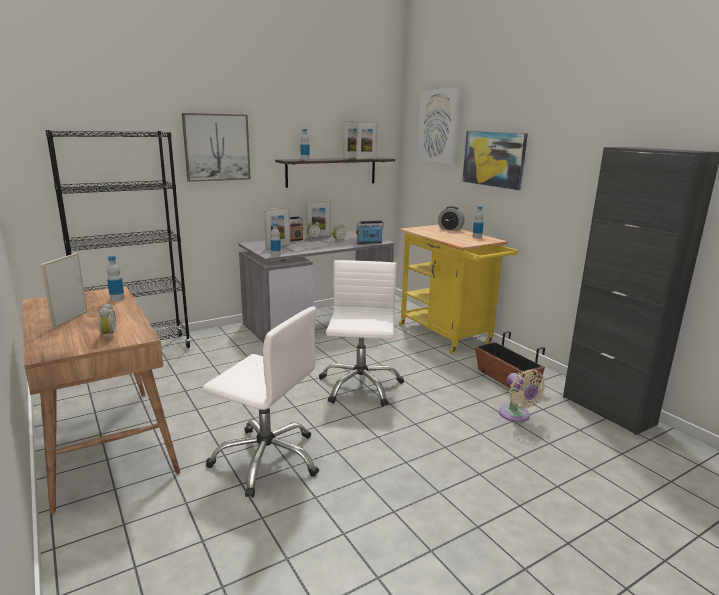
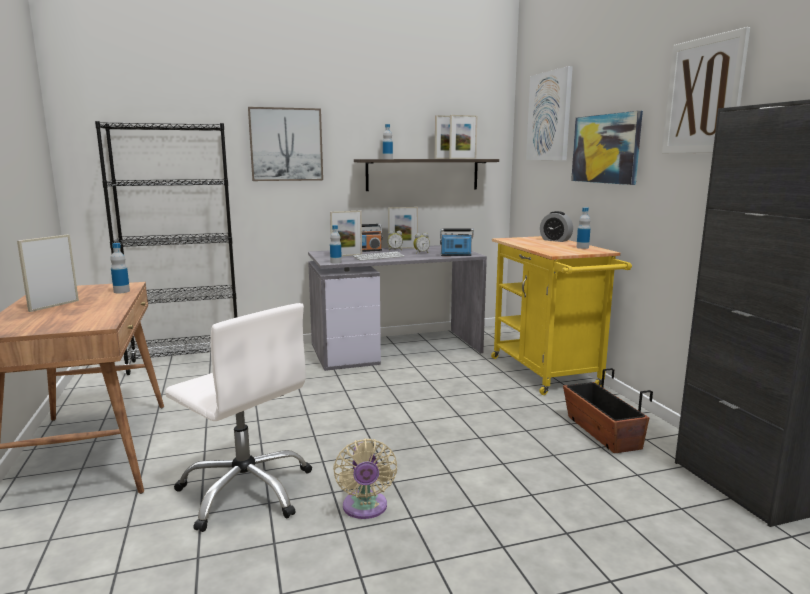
camera: 15 degrees right, 5 degrees down
(107, 336) = (69, 321): alarm clock -> none
(359, 386) = (404, 421): white office chair -> none
(516, 416) = (593, 479): beige fan -> beige fan (365, 508)
(580, 129) = (703, 96): none -> picture

